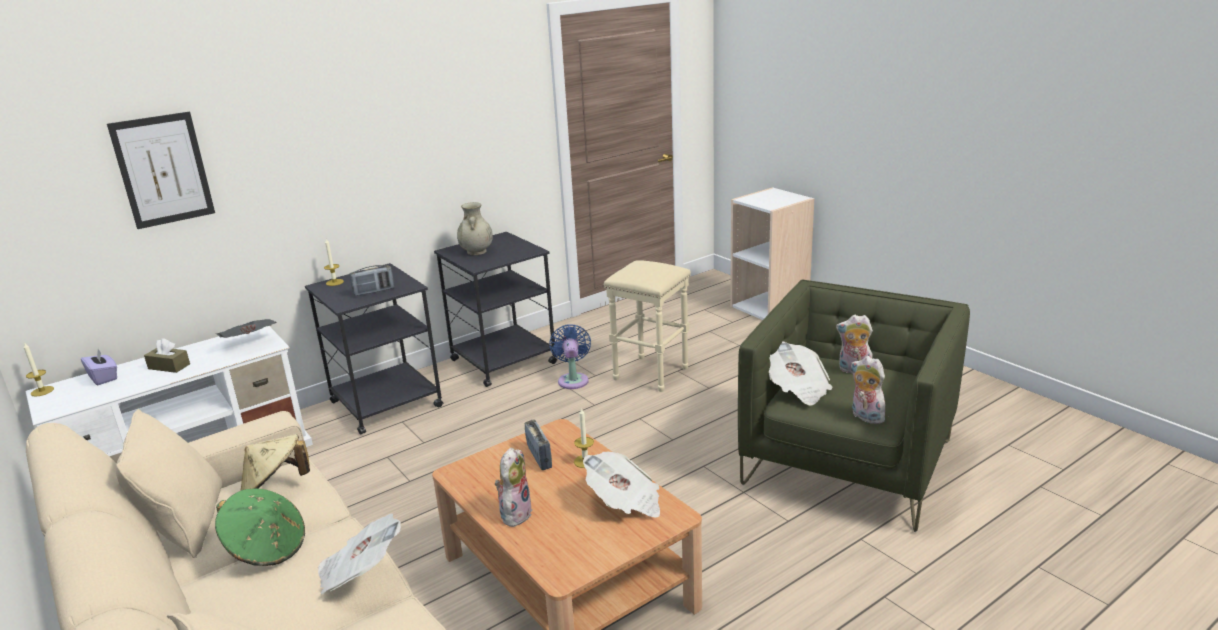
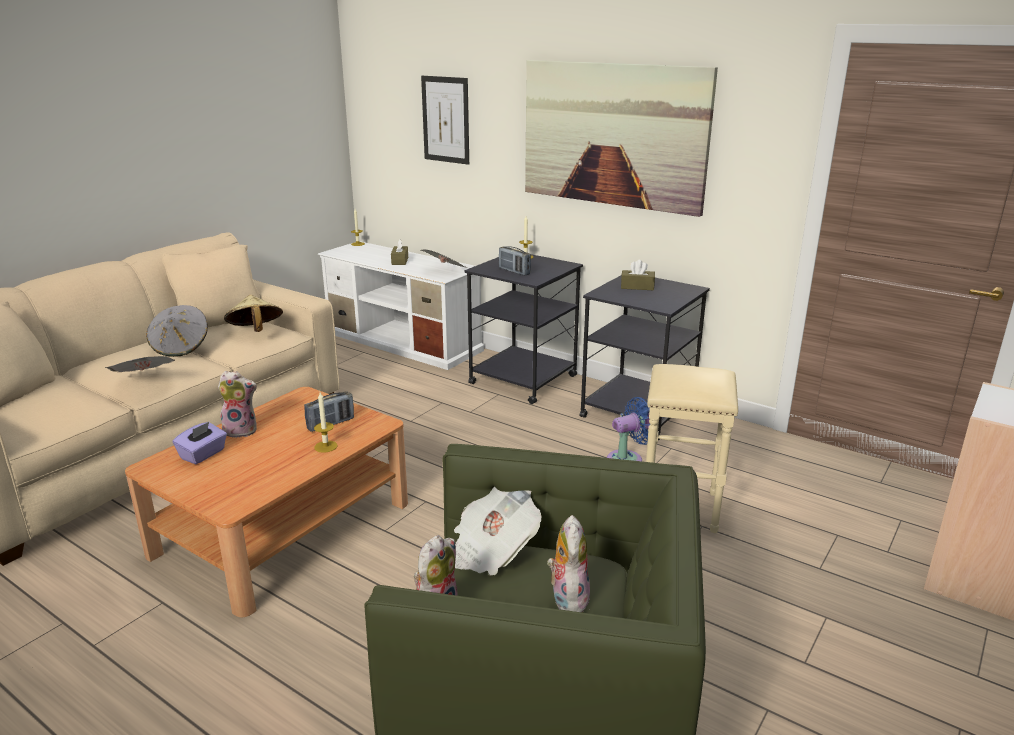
camera: 70 degrees right, 0 degrees up
(103, 377) = (379, 251): purple tissue box -> purple tissue box (203, 454)
(266, 548) = (181, 347): green hat -> grey hat
(391, 128) = (613, 135): none -> picture
(477, 252) = (637, 287): beige vase -> brown tissue box
(625, 502) = (255, 478): newspaper -> none

